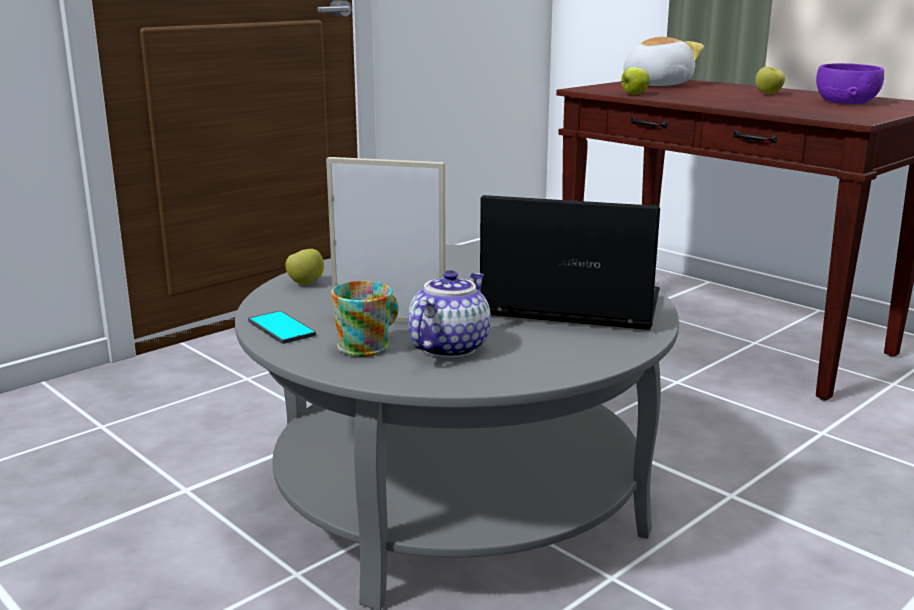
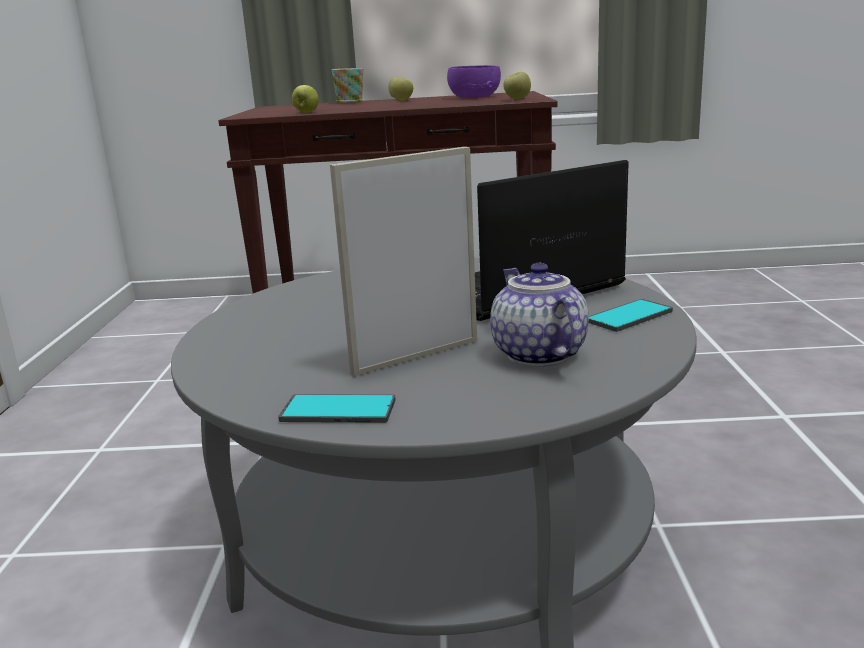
camera: 45 degrees left, 0 degrees up
(305, 283) = (232, 363): apple -> apple (517, 99)
(369, 345) = (471, 383): mug -> mug (350, 101)
(579, 352) = (629, 316): none -> phone
(655, 85) = (289, 108): plush toy -> none

